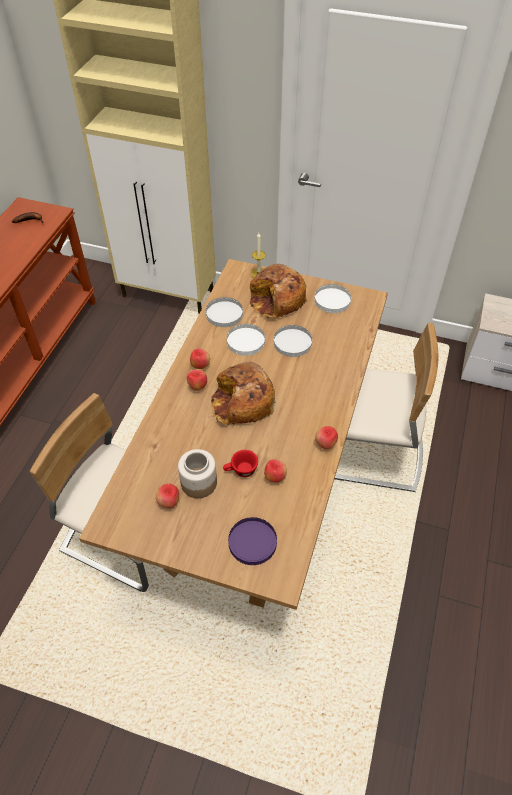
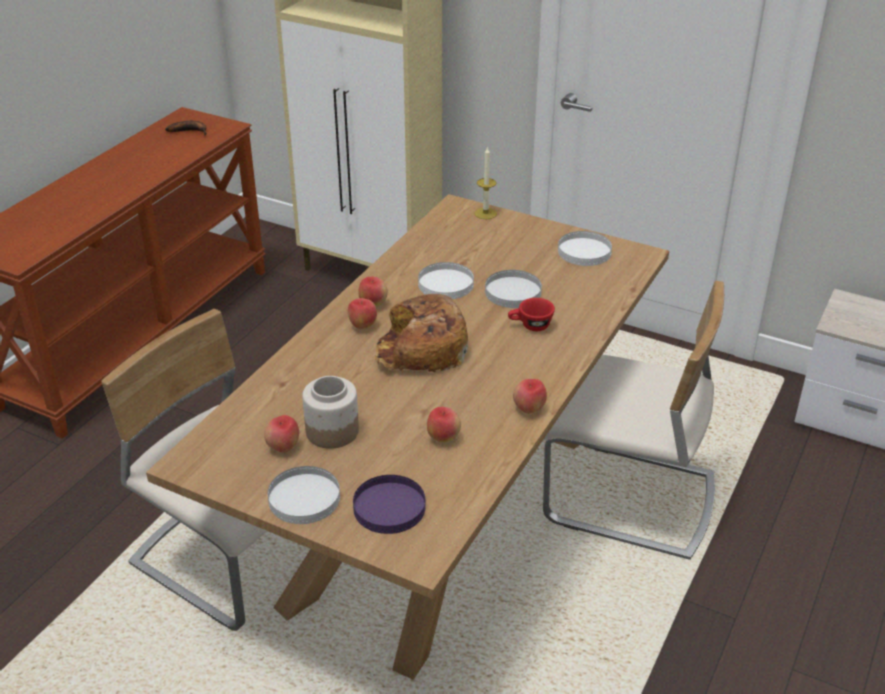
camera: 10 degrees right, 15 degrees down
(224, 314) = (424, 252): white plate -> white plate (304, 498)
(240, 471) = (396, 425): red cup -> red cup (530, 326)
(277, 300) = (504, 244): bread -> none

